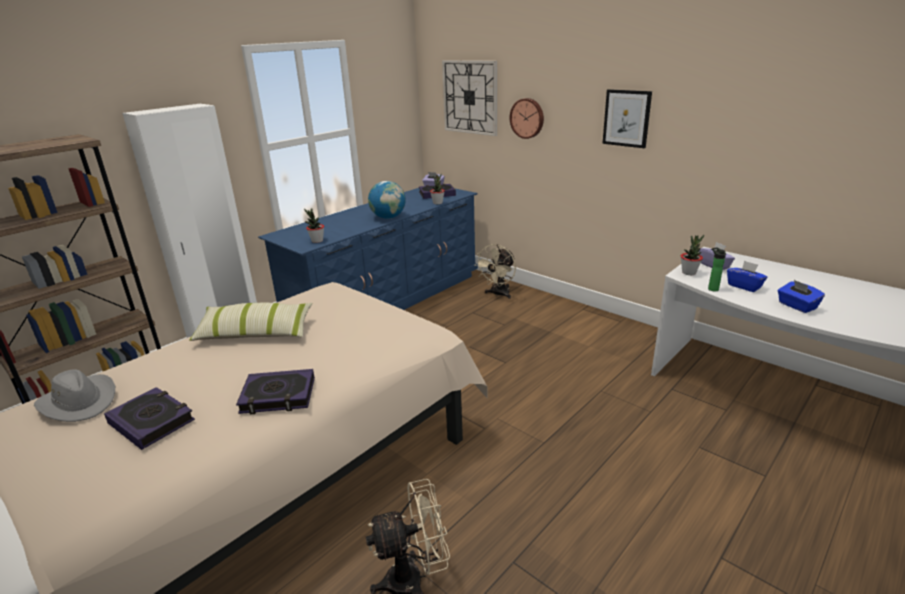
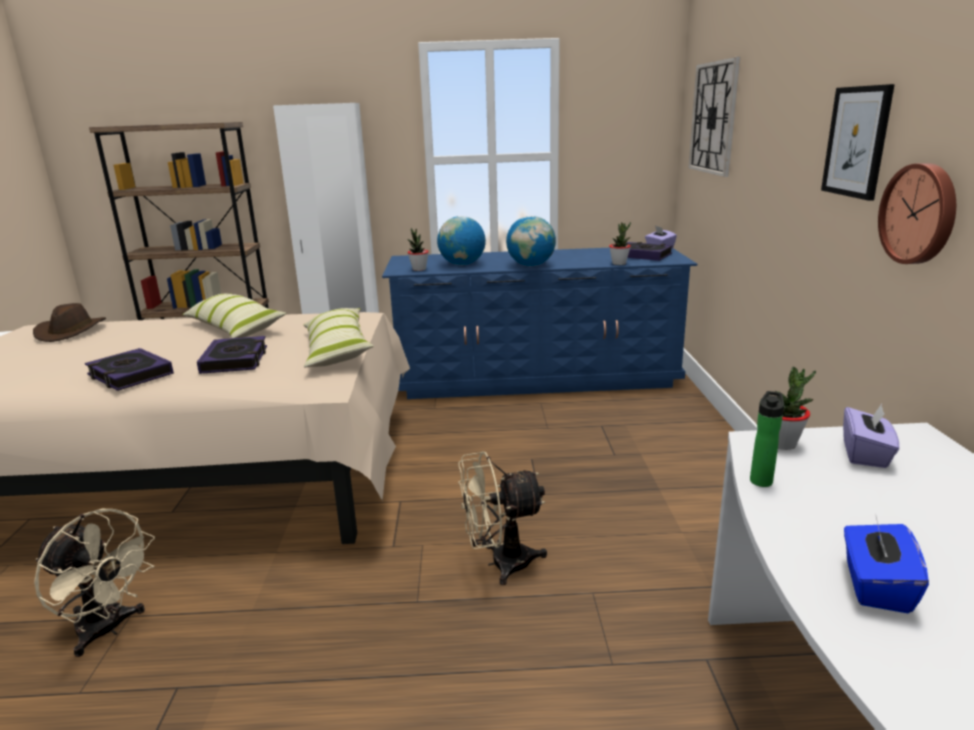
camera: 45 degrees right, 5 degrees down
(79, 402) = (71, 331): grey hat -> brown hat
(152, 422) = (57, 358): book -> book (235, 360)
(338, 229) = (462, 264): none -> globe
(384, 315) = (337, 350): none -> pillow
(498, 294) = (669, 419): beige fan -> beige fan (500, 563)
(527, 118) = (756, 147): wall clock -> wall clock (920, 214)
(744, 286) = (841, 505): blue tissue box -> none

